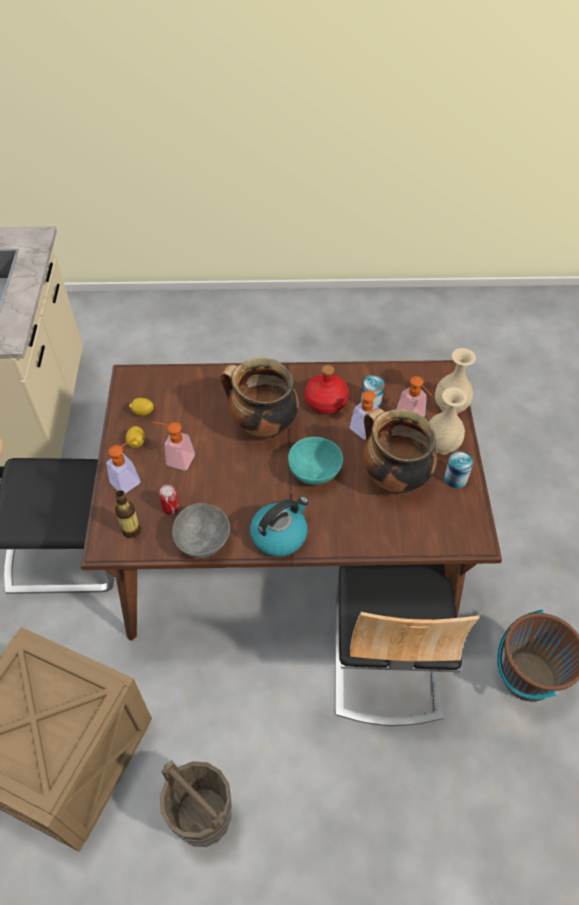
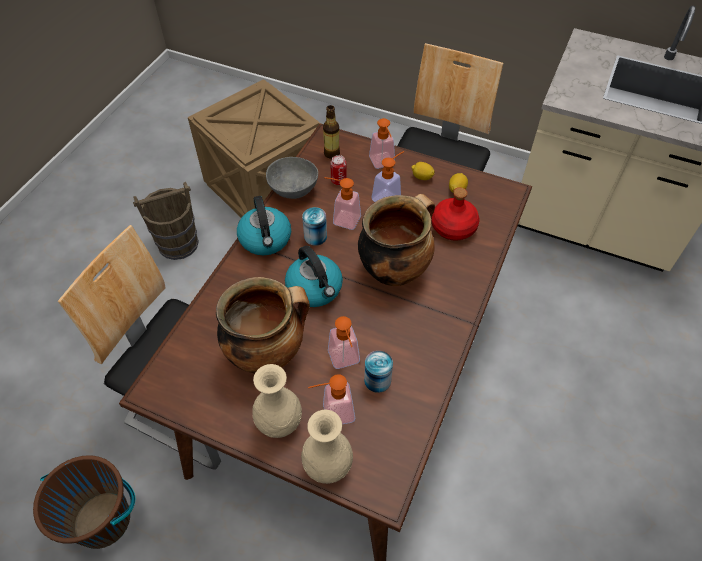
camera: 115 degrees right, 0 degrees up
(222, 485) = (342, 219): none -> soap dispenser
(313, 472) = (315, 289): turquoise bowl -> kettle
(325, 401) = (401, 337): red bottle -> red bottle (454, 227)
(455, 478) = (230, 412): can -> can (315, 236)

